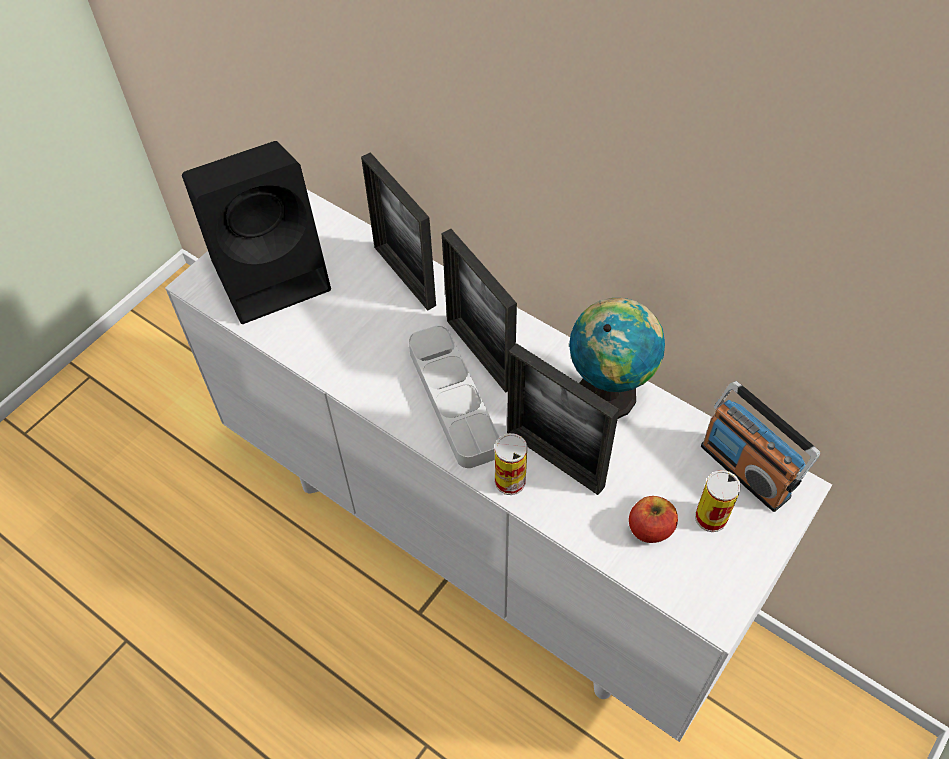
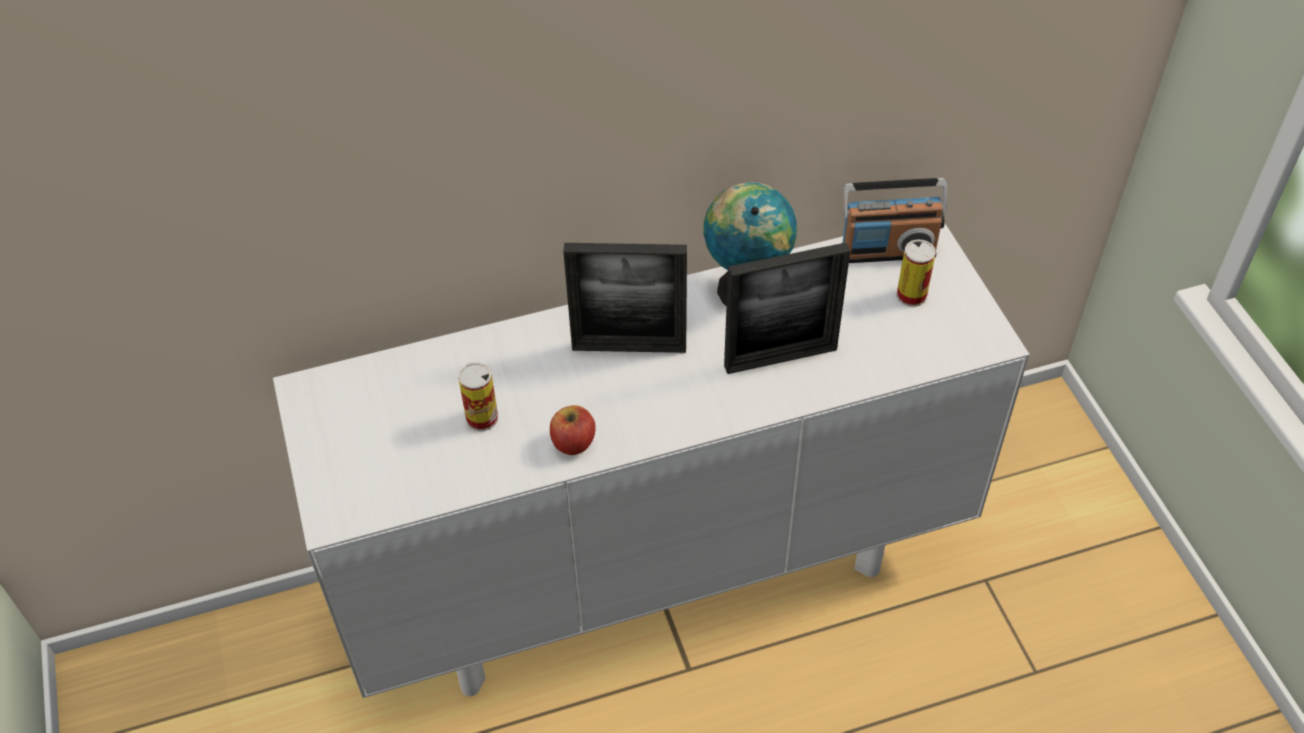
camera: 55 degrees left, 5 degrees down
(273, 273) = (383, 450): black speaker -> none
(404, 276) = (490, 352): picture frame -> none
(453, 400) = (661, 391): grey tray -> none
(510, 481) = (777, 398): can -> can (482, 418)
(650, 528) = (892, 336): apple -> apple (573, 442)

